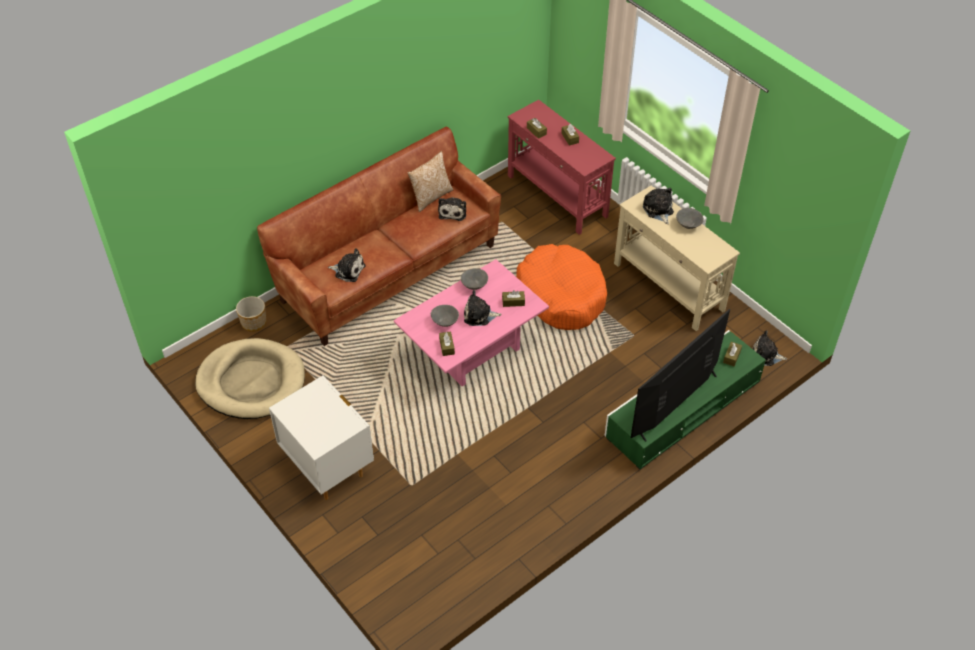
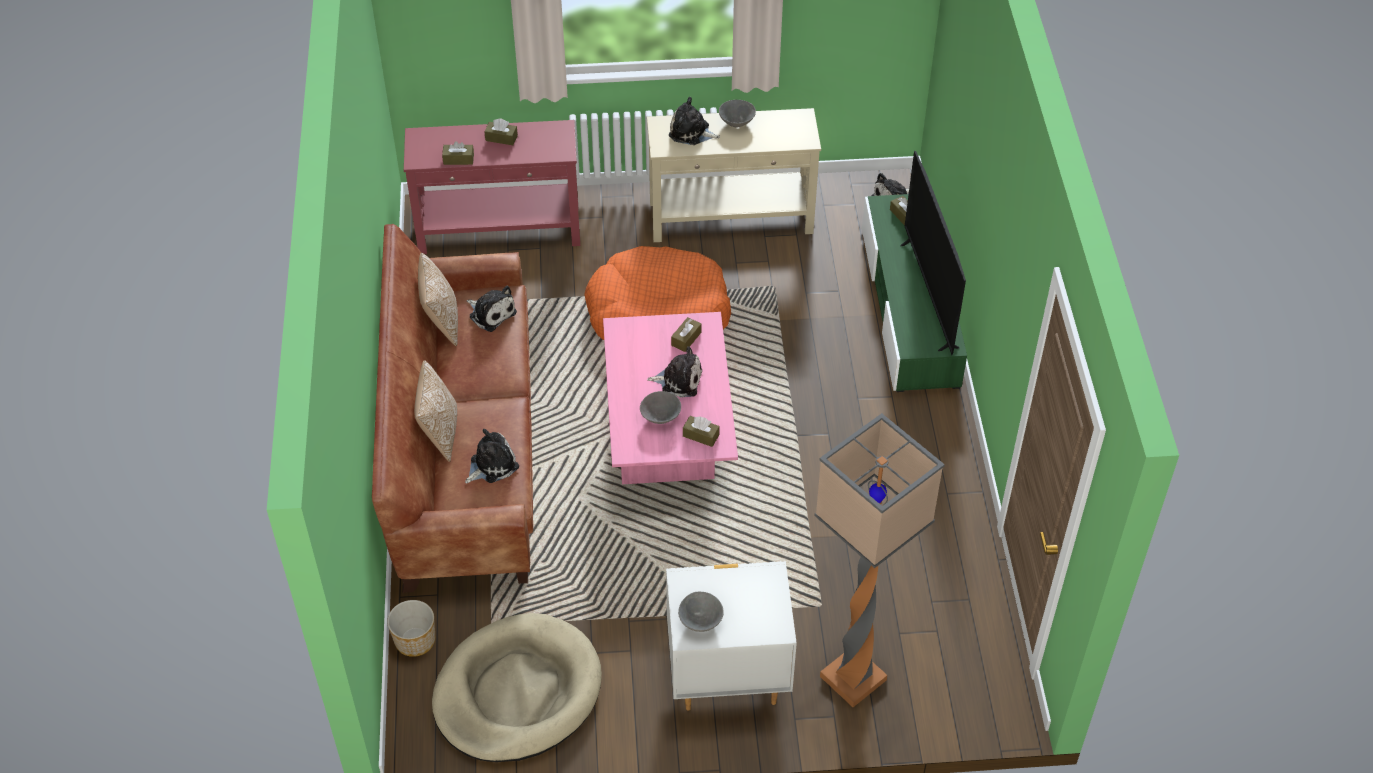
camera: 55 degrees left, 0 degrees up
(354, 239) = (439, 433): none -> pillow
(370, 527) = (851, 678): none -> floor lamp
(474, 285) = (627, 359): grey bowl -> grey bowl (700, 621)
(479, 315) = (679, 380): plush toy -> plush toy turned 120 degrees counterclockwise

